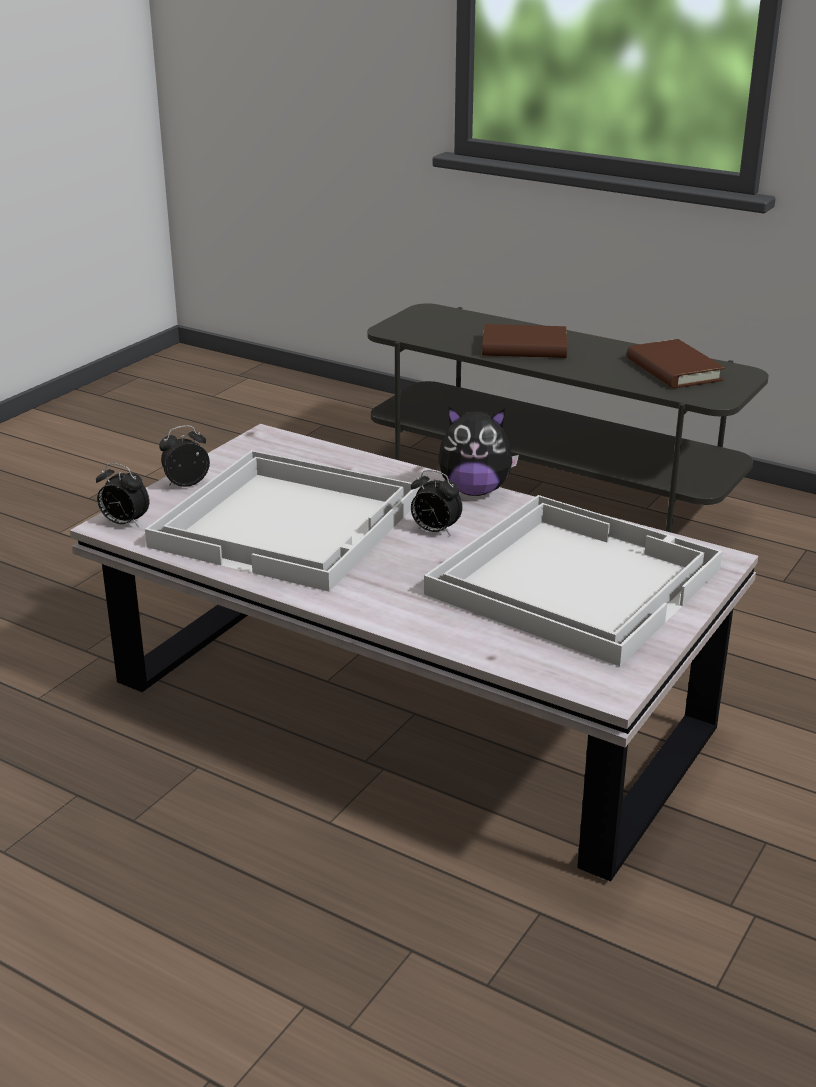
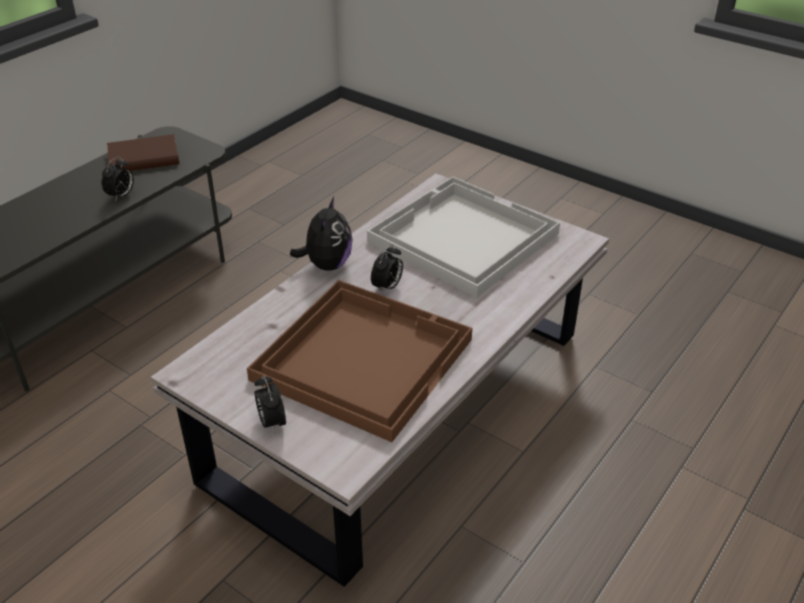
camera: 85 degrees left, 10 degrees up
(124, 523) = (344, 460): alarm clock -> alarm clock (121, 196)
(290, 523) = (362, 358): white tray -> brown tray
(524, 347) = (53, 217): brown book -> none

